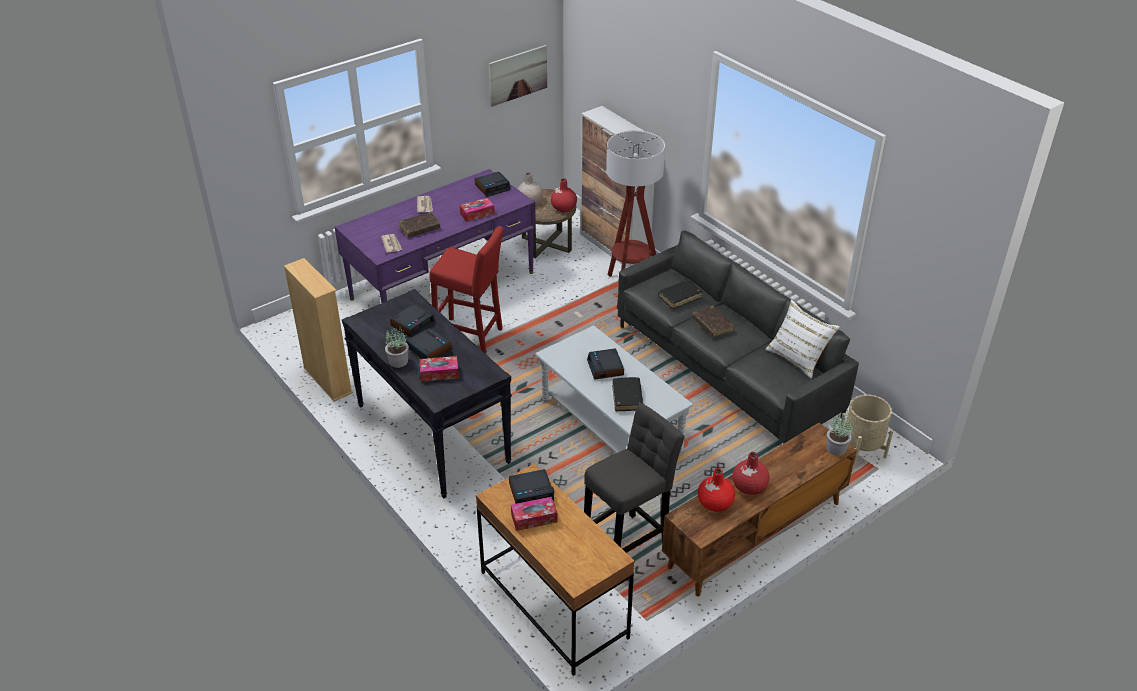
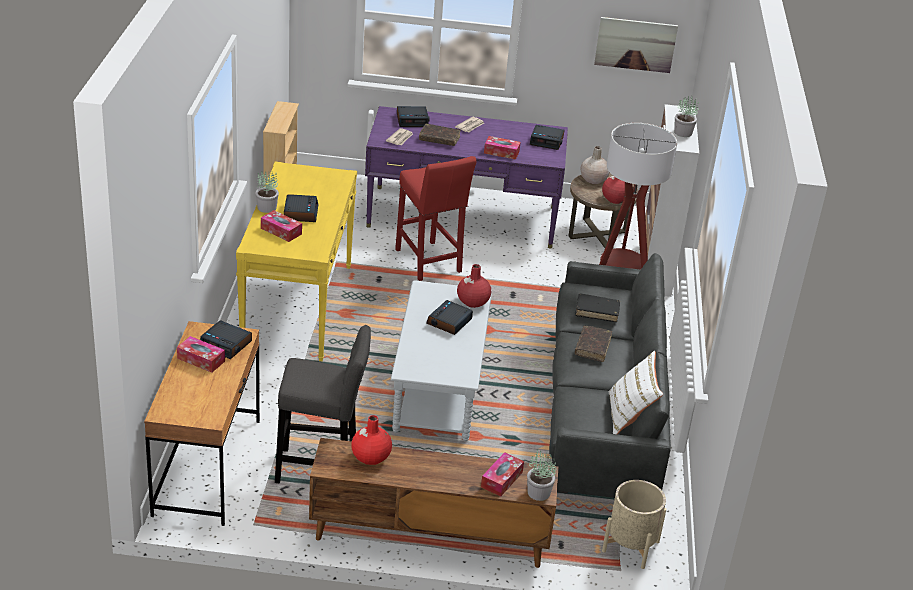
camera: 40 degrees right, 5 degrees down
(413, 324) = (316, 191): alarm clock -> alarm clock (412, 120)
(432, 433) = (297, 307): black console table -> yellow console table
(625, 128) = (683, 133): none -> potted plant
(627, 398) = (431, 351): black book -> none
(749, 487) = (417, 466): red vase -> red vase (472, 301)
(805, 456) = (501, 479): none -> tissue box

